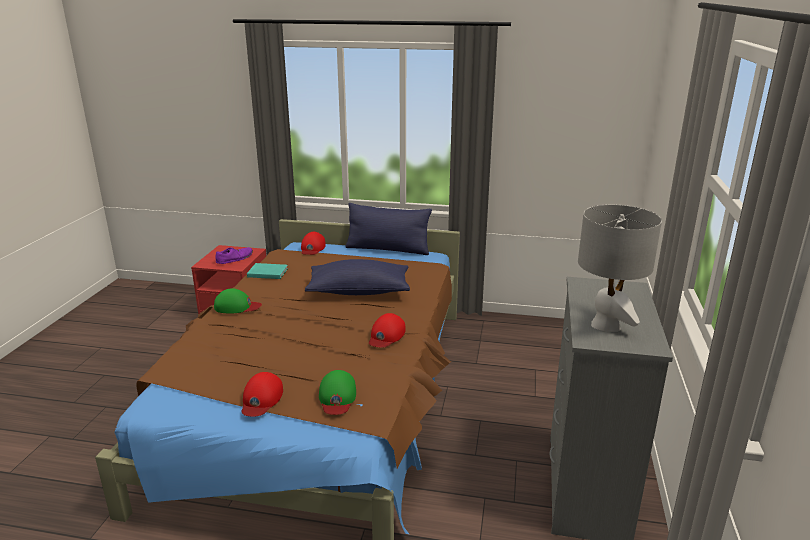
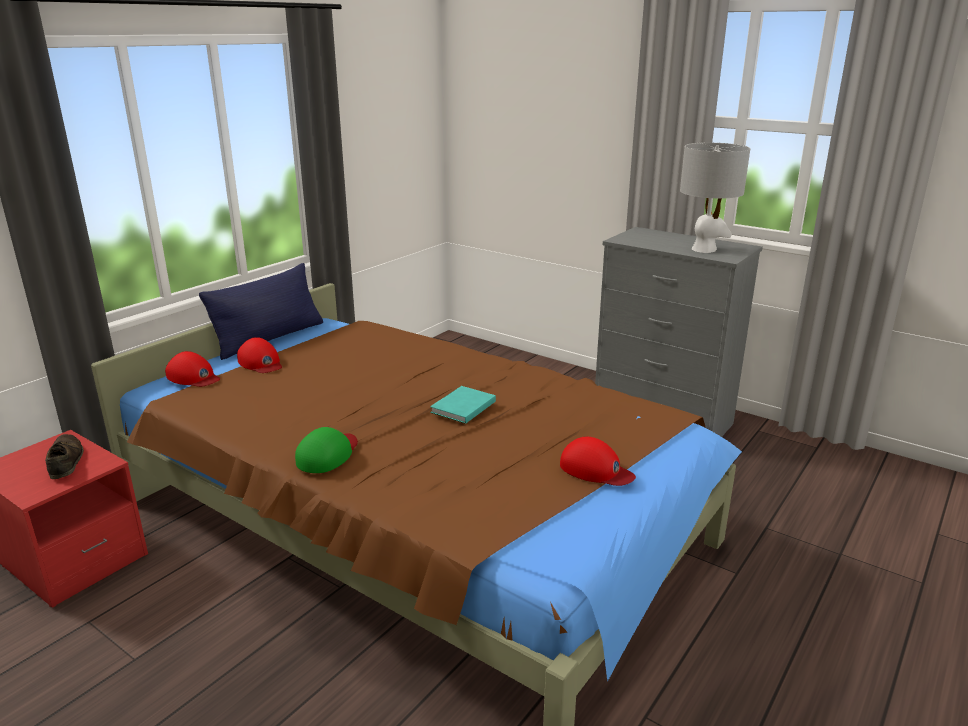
camera: 65 degrees left, 0 degrees up
(235, 259) = (65, 461): purple shoe -> brown shoe
(267, 272) = (232, 419): turquoise book -> turquoise book (461, 407)
(337, 397) = (622, 423): green cap -> none
(359, 291) = (378, 372): blue pillow -> none
(386, 335) = (511, 376): red cap -> red cap (261, 363)

